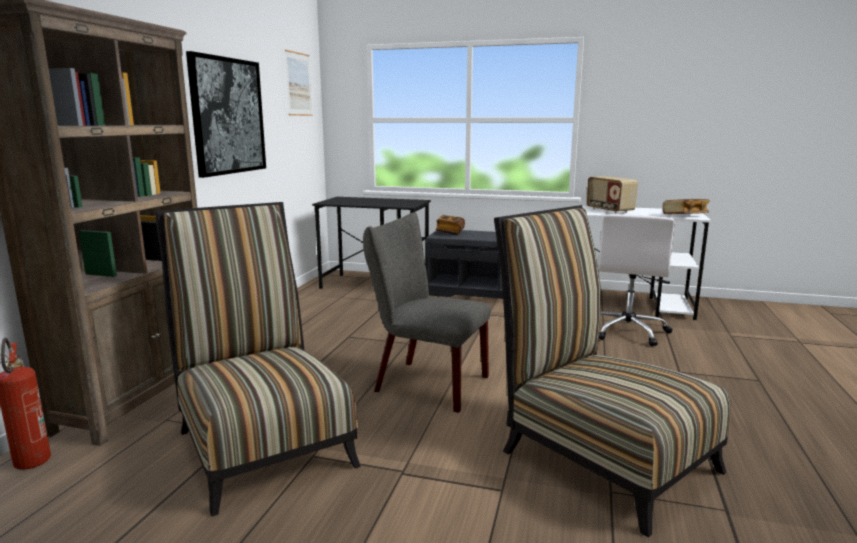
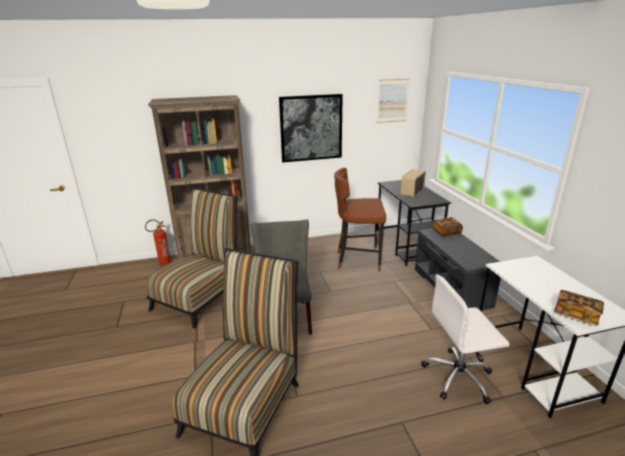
camera: 60 degrees right, 10 degrees up
(360, 311) = (358, 260): none -> brown stool
(609, 210) = (532, 272): radio -> radio (411, 193)

